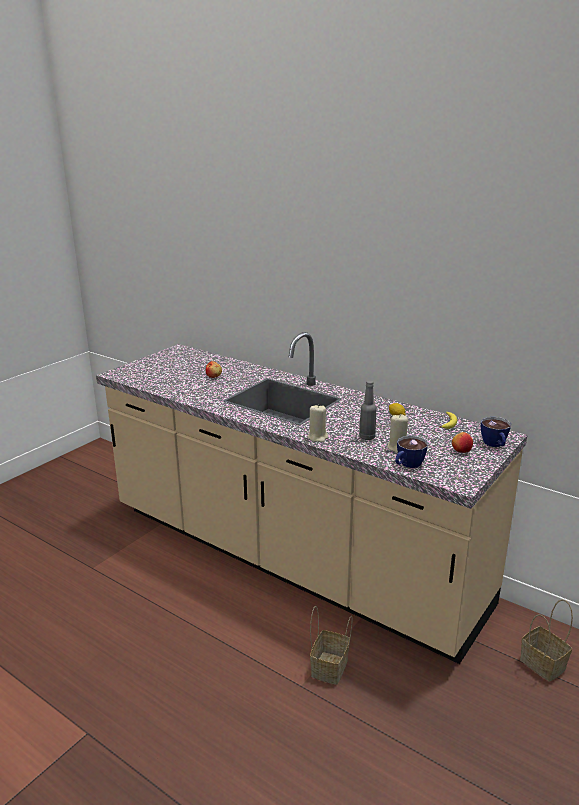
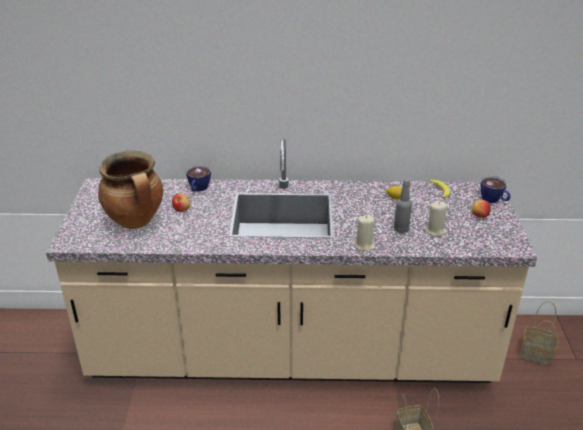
camera: 35 degrees left, 10 degrees up
(173, 375) = (136, 221): none -> cooking pot
(407, 465) = (462, 245): cup -> cup (198, 189)

